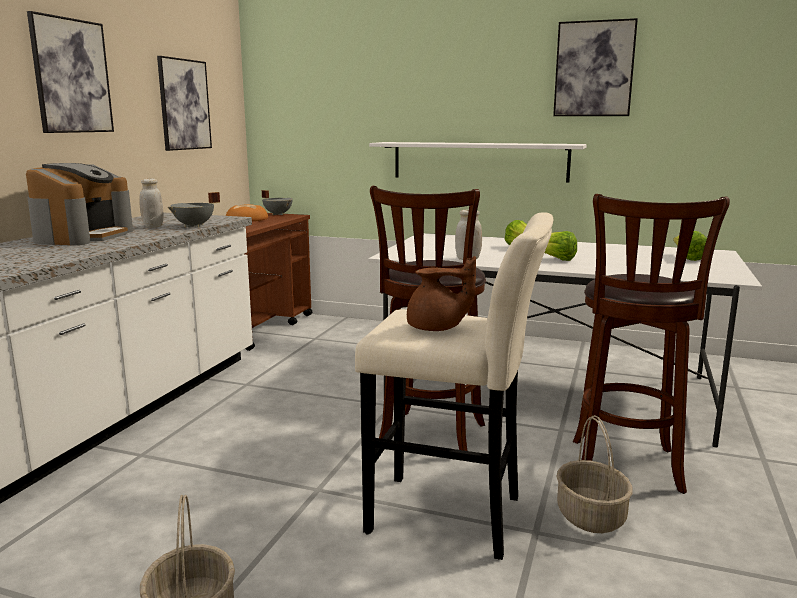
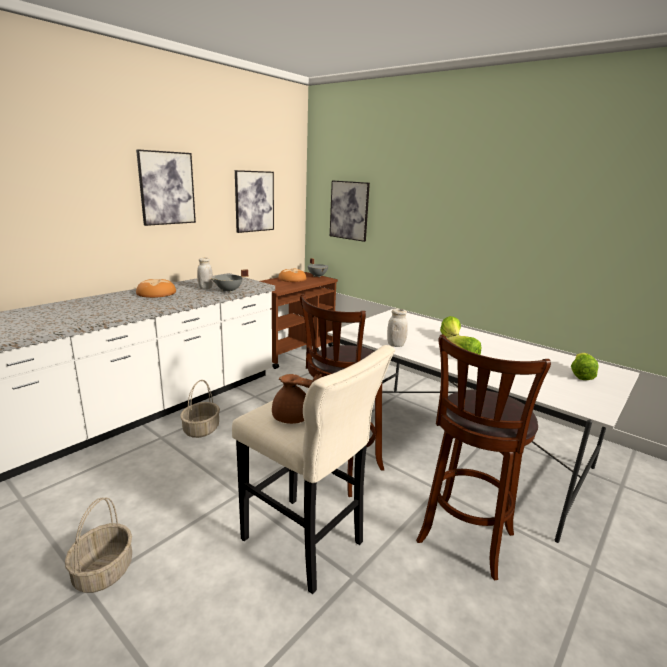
camera: 20 degrees right, 5 degrees up
(83, 236) = (156, 293): coffee machine -> bread
(479, 161) = (453, 258): white shelf -> none
(591, 516) = (404, 578): basket -> basket (201, 430)
(594, 69) = (551, 195): picture -> picture (349, 210)

